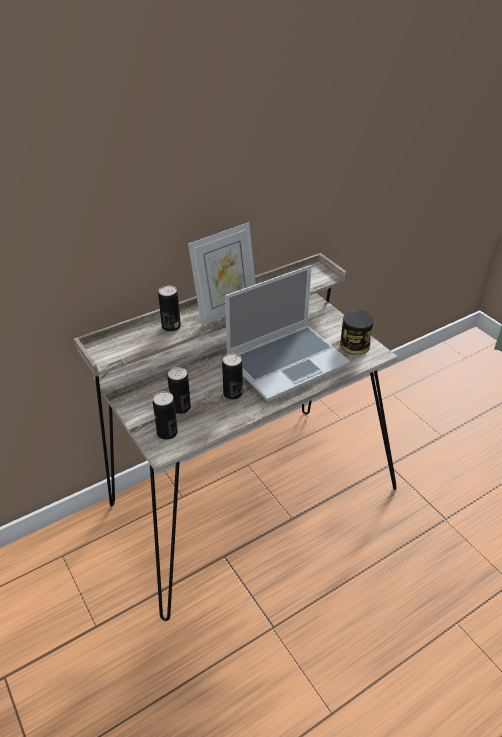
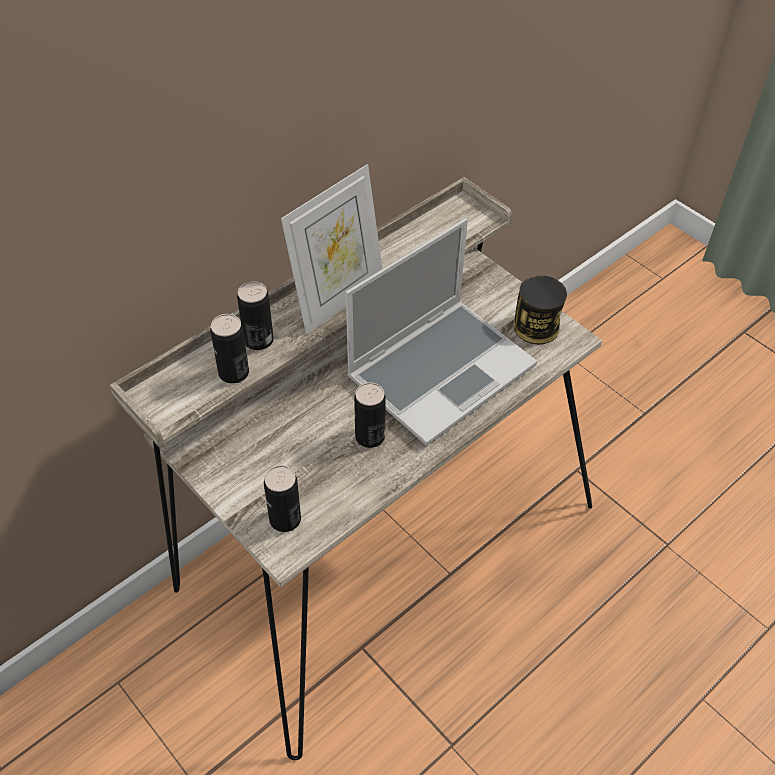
camera: 10 degrees left, 10 degrees up
(180, 407) = (295, 471): can -> can (234, 373)

